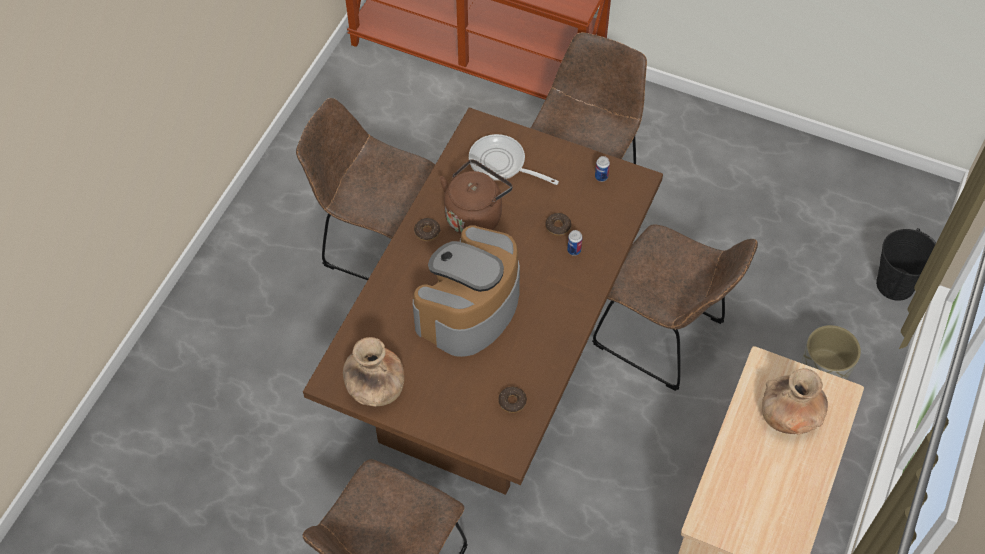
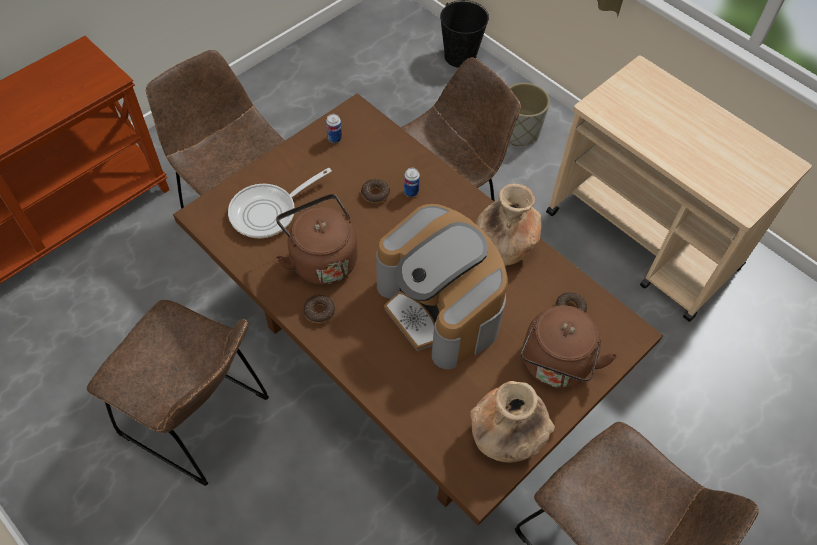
camera: 70 degrees left, 0 degrees up
(377, 243) = (201, 420): brown chair -> brown chair turned 105 degrees counterclockwise
(452, 405) = (555, 365): none -> brown kettle
(789, 417) = (654, 110): brown vase -> brown vase (504, 246)

